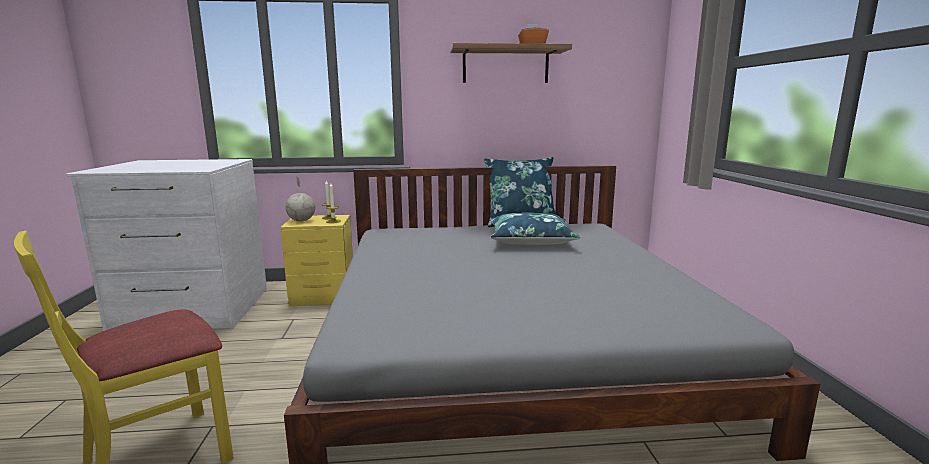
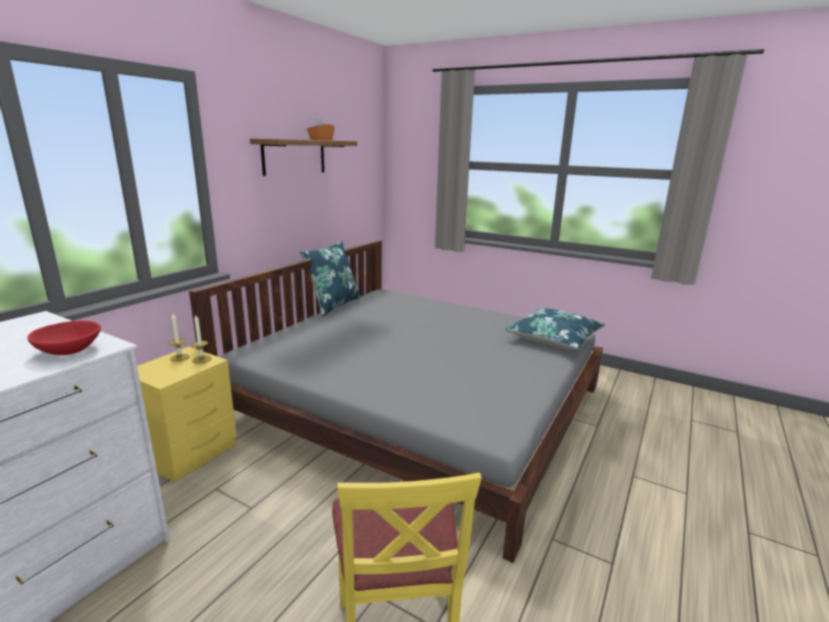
camera: 55 degrees left, 5 degrees up
(190, 168) = (70, 350): none -> red bowl
(302, 221) = (160, 373): globe -> none
(530, 240) = (381, 318): blue pillow -> blue pillow (554, 338)

